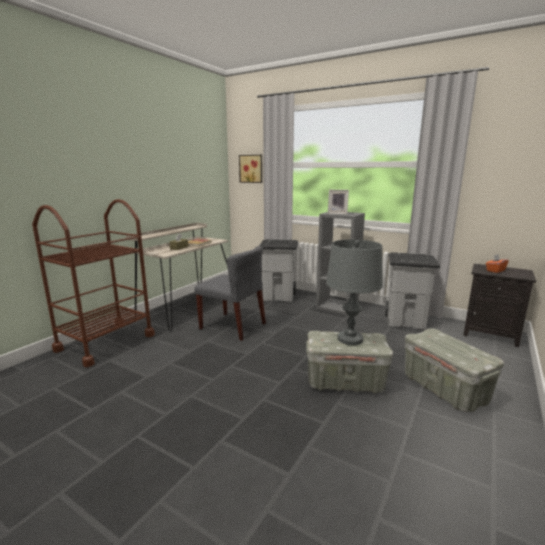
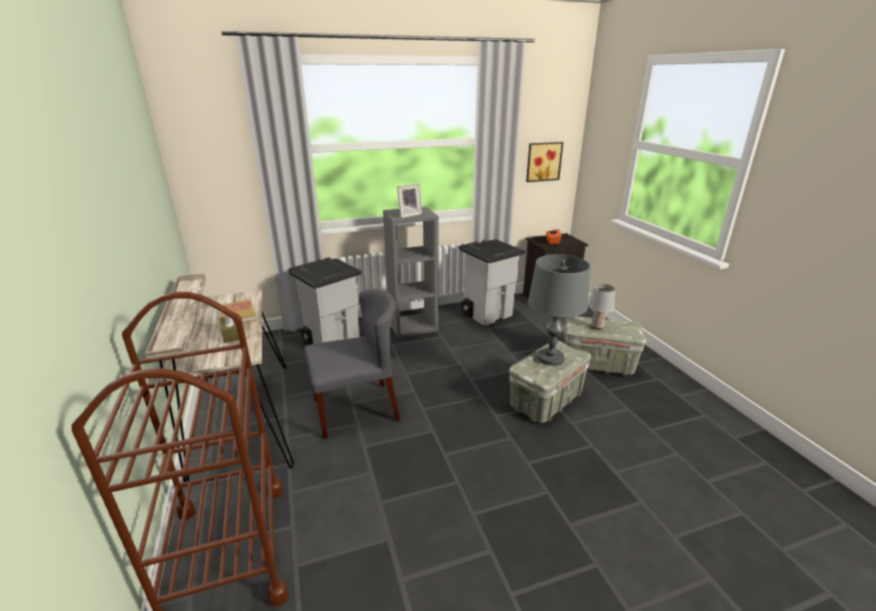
camera: 50 degrees left, 10 degrees up
(251, 168) = (220, 158): picture -> picture (543, 161)
(442, 343) = (597, 327): none -> grey table lamp

